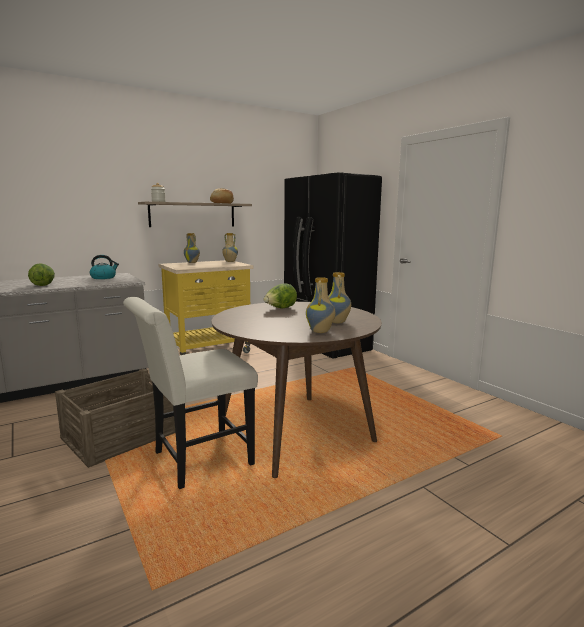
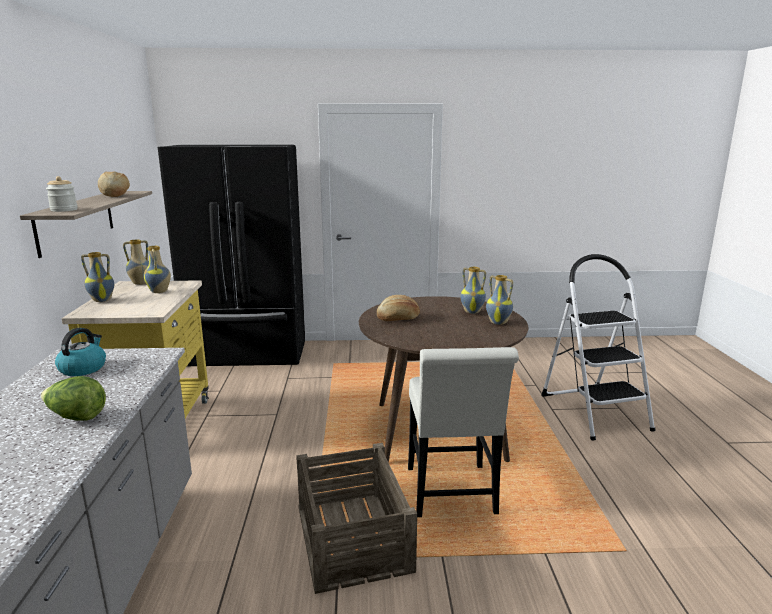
camera: 60 degrees left, 5 degrees up
(219, 264) = (160, 291): none -> vase
(280, 308) = (398, 318): lettuce -> bread
(464, 521) = (593, 411): none -> step ladder

